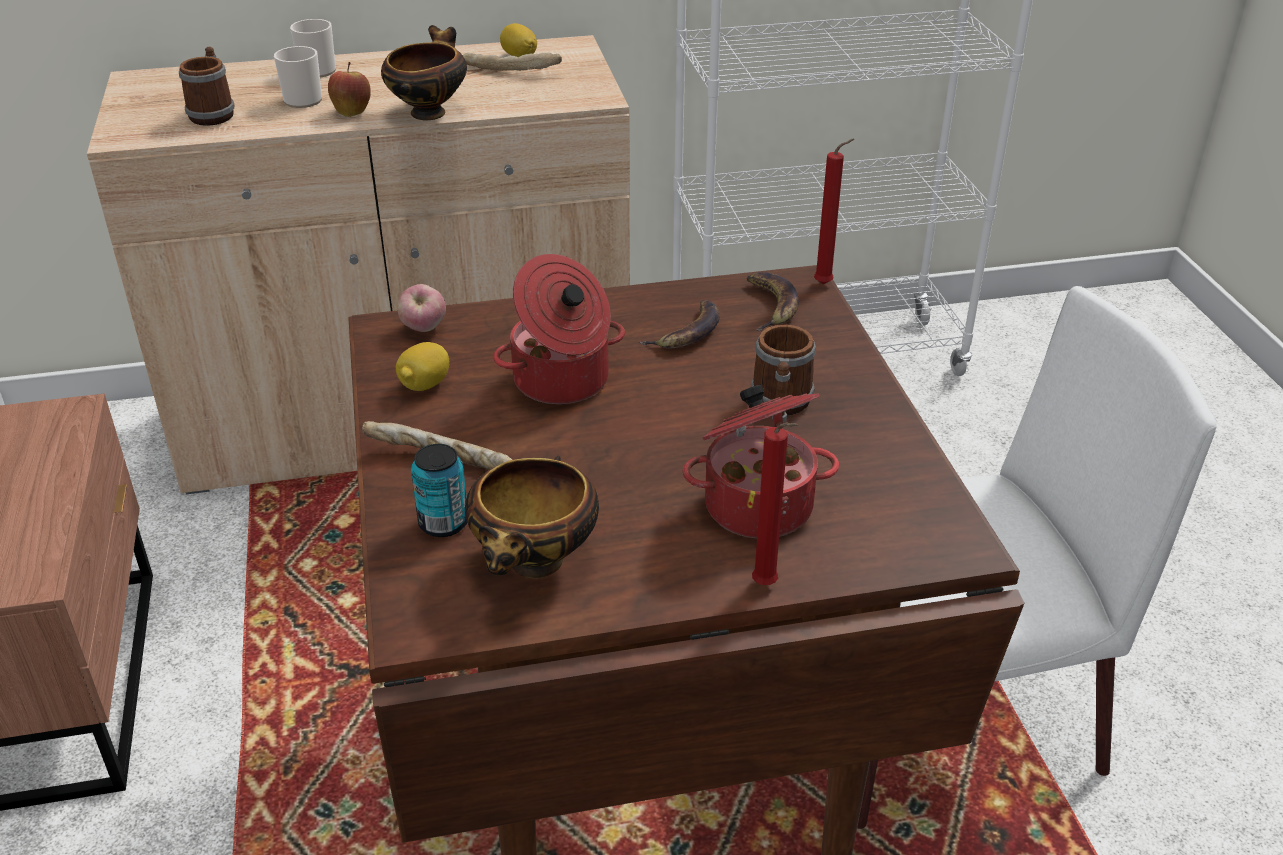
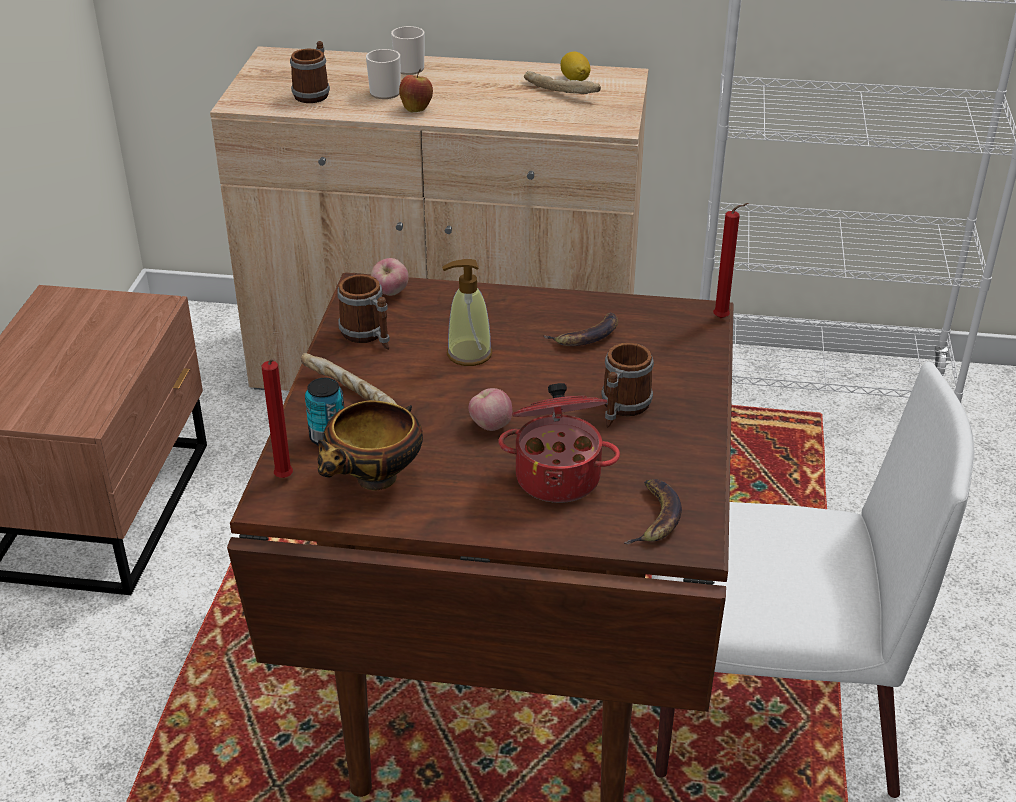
camera: 20 degrees right, 0 degrees up
(425, 385) = (368, 336): lemon -> mug
(429, 112) = (475, 118): bowl -> none
(562, 381) = (468, 354): cooking pot -> soap dispenser
(639, 462) = (490, 426): none -> apple
(767, 586) = (528, 535): red candle -> red candle (285, 479)
(770, 305) = (666, 327): banana -> banana (654, 517)

